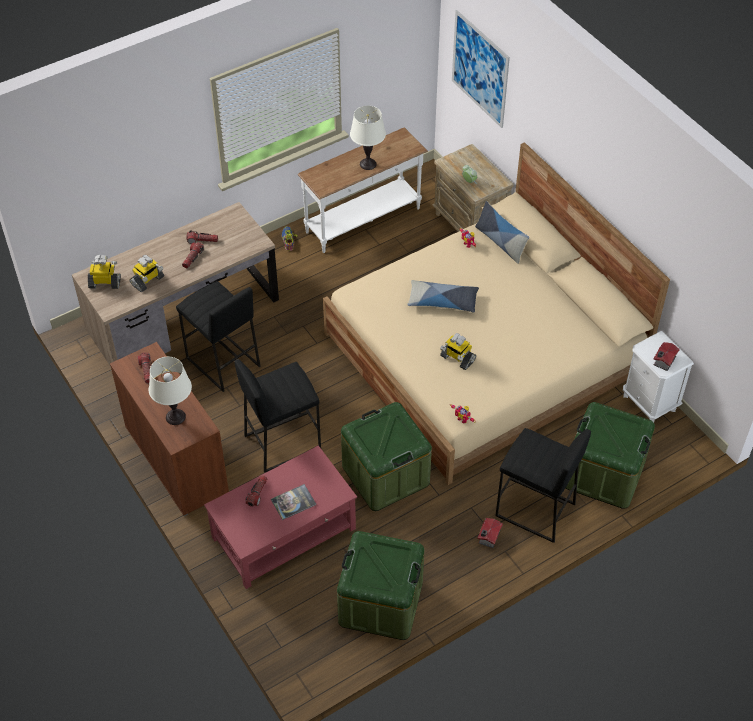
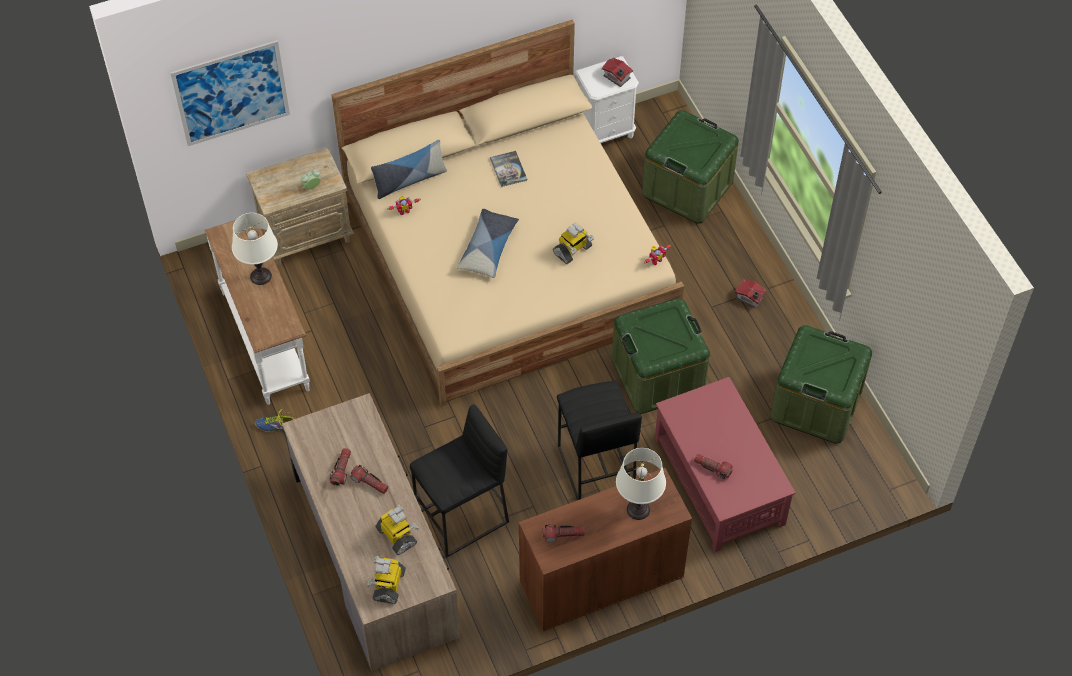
camera: 80 degrees left, 5 degrees up
(293, 502) = (729, 435): book -> book (508, 169)
(535, 510) = (723, 254): black stool -> none

